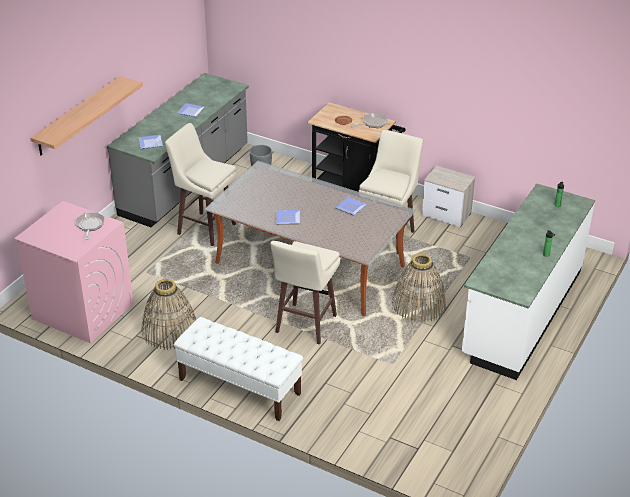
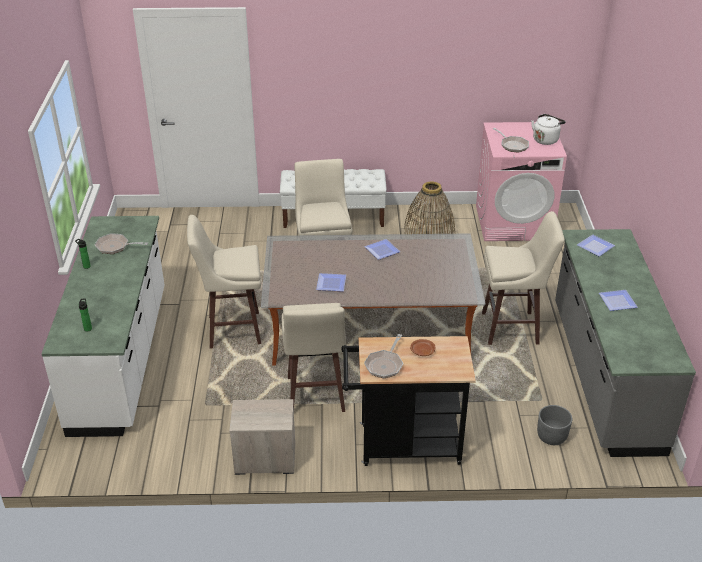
camera: 150 degrees right, 0 degrees up
(52, 221) = (546, 139): none -> white kettle
(78, 116) = (634, 158): shelf -> none
(418, 305) = (232, 330): basket -> beige stool
(515, 265) = (115, 246): none -> frying pan

